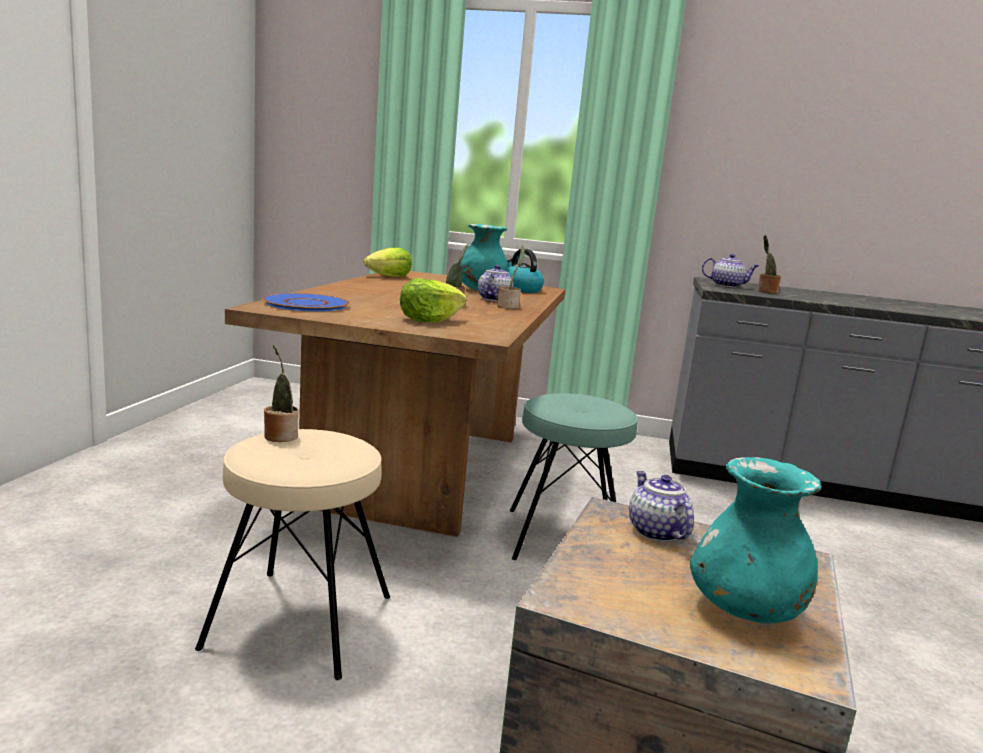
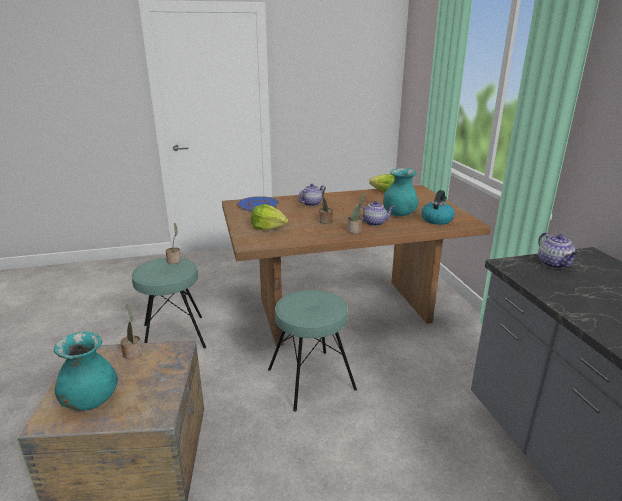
camera: 65 degrees right, 10 degrees up
(300, 621) = (174, 336): beige stool -> turquoise stool
(655, 531) = (163, 365): teapot -> teapot (311, 203)
(765, 292) = (564, 282): potted plant -> potted plant (133, 352)

